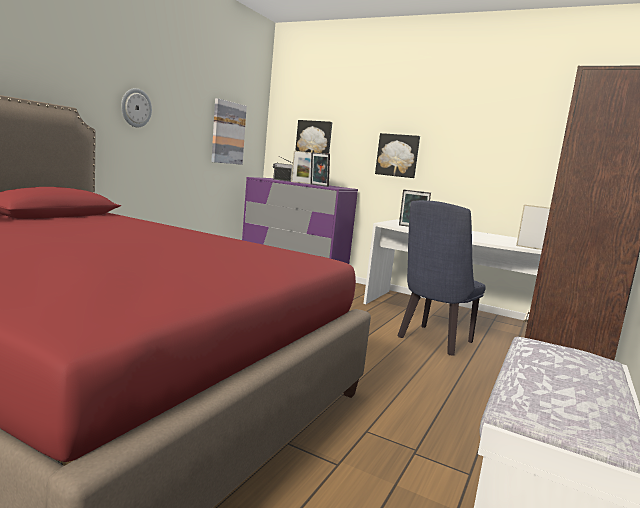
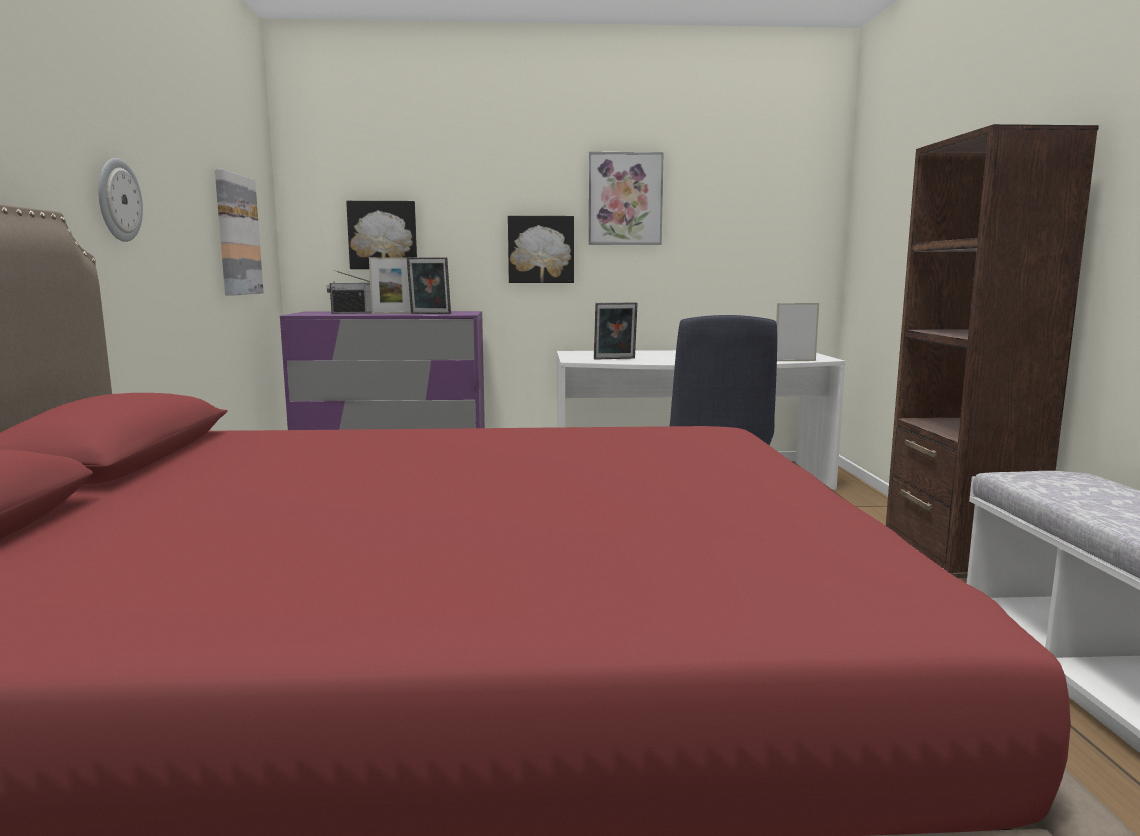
camera: 30 degrees left, 0 degrees up
(455, 127) = (625, 199): none -> picture

